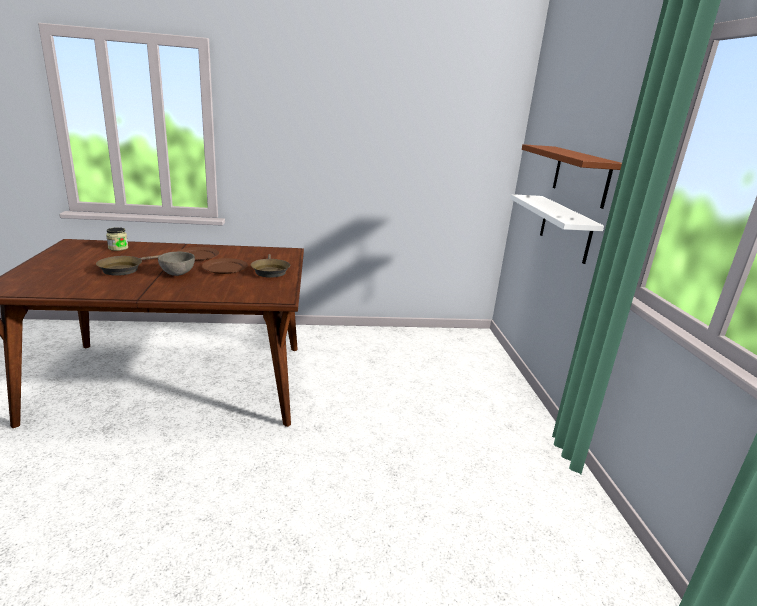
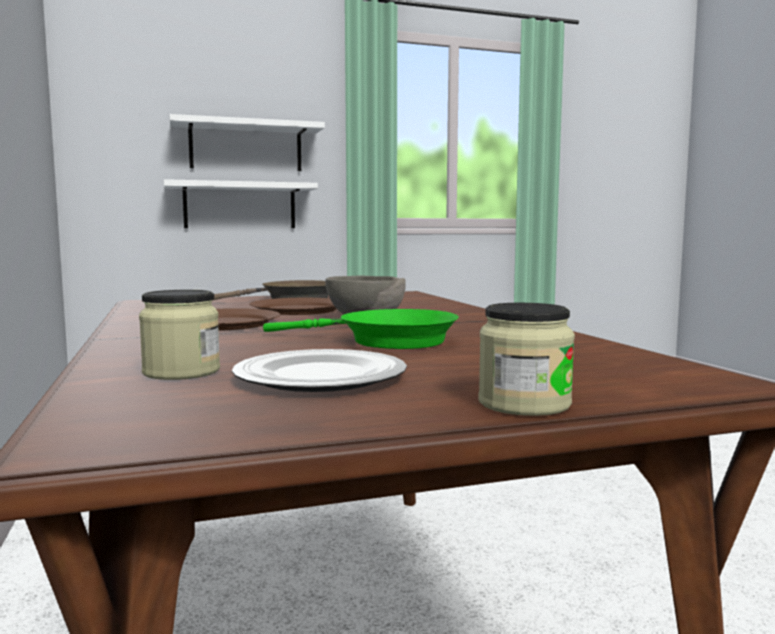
camera: 100 degrees left, 15 degrees down
(28, 267) = (524, 404): none -> jar
(88, 257) = (319, 377): none -> plate
(124, 269) = (387, 341): brown frying pan -> green frying pan
(581, 175) = (246, 147): brown shelf -> white shelf

